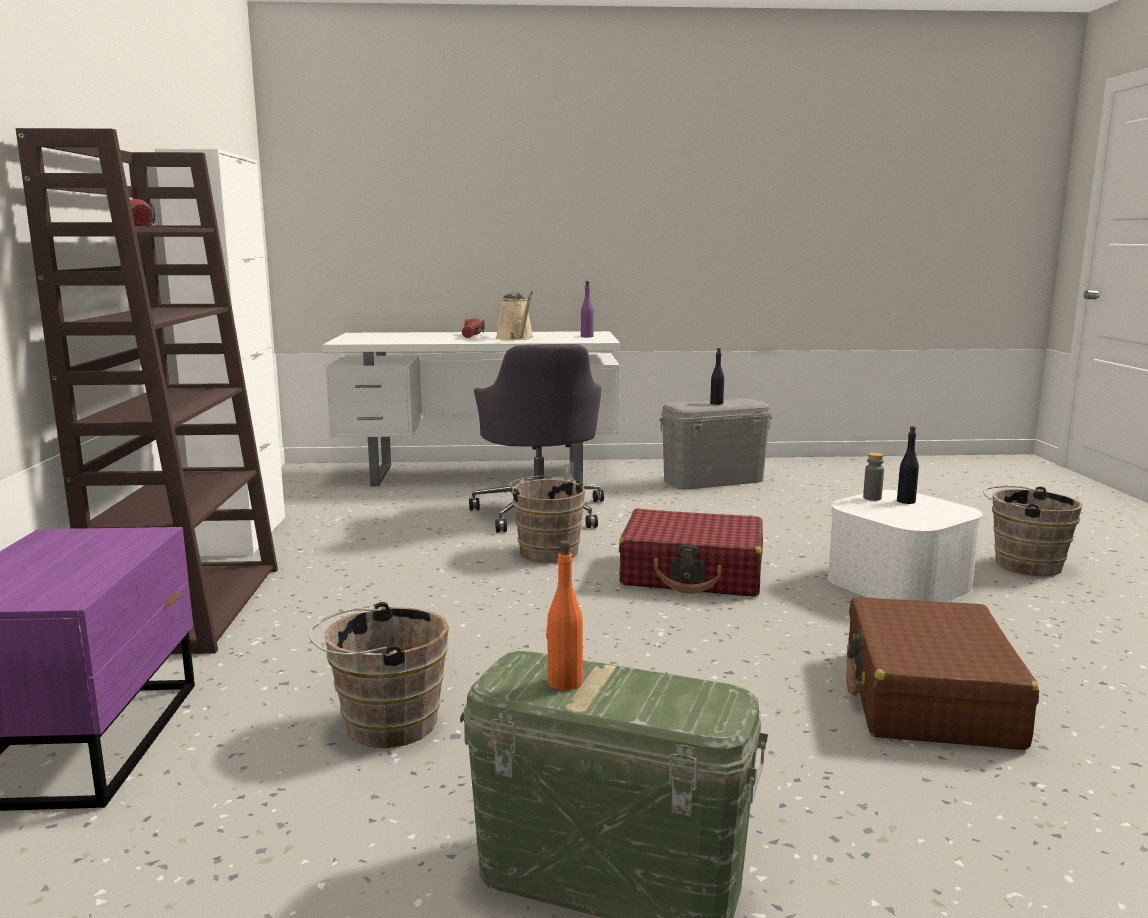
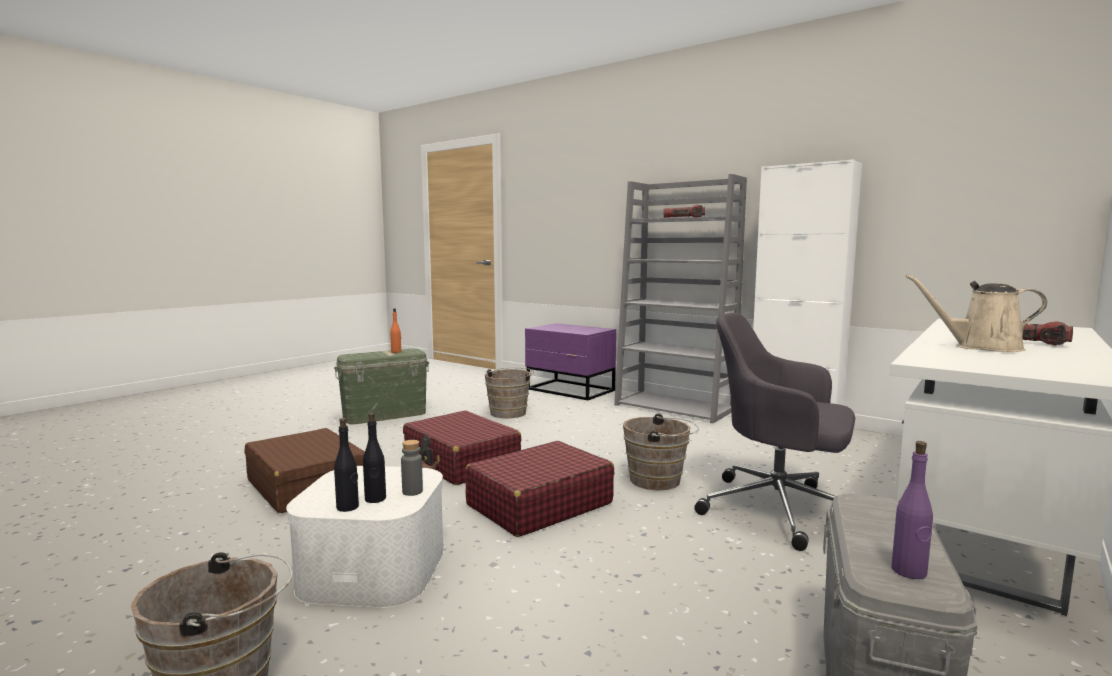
camera: 130 degrees right, 5 degrees down
(192, 607) = (675, 407): brown bookcase -> grey bookcase
(587, 336) = (1002, 366): purple bottle -> purple bottle (909, 571)
(678, 647) = (461, 462): none -> red suitcase
(716, 403) = (891, 537): black bottle -> black bottle (348, 507)

